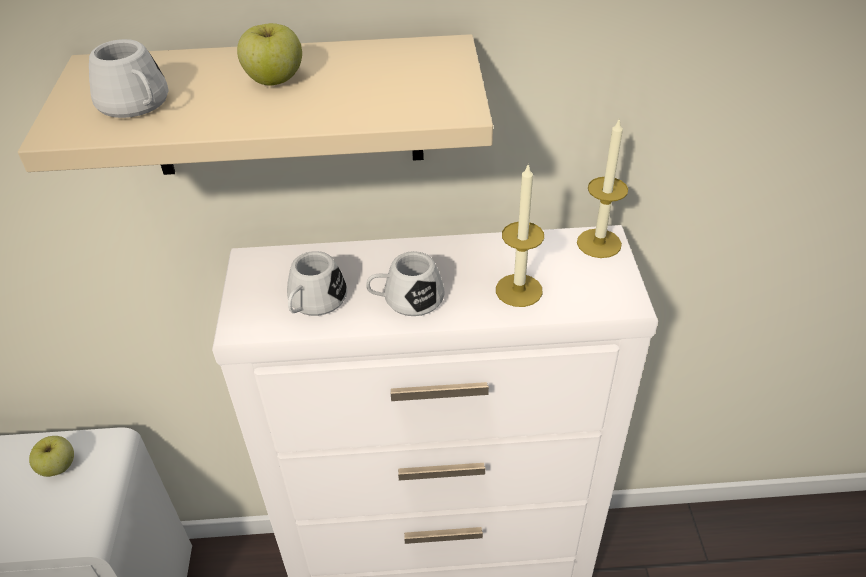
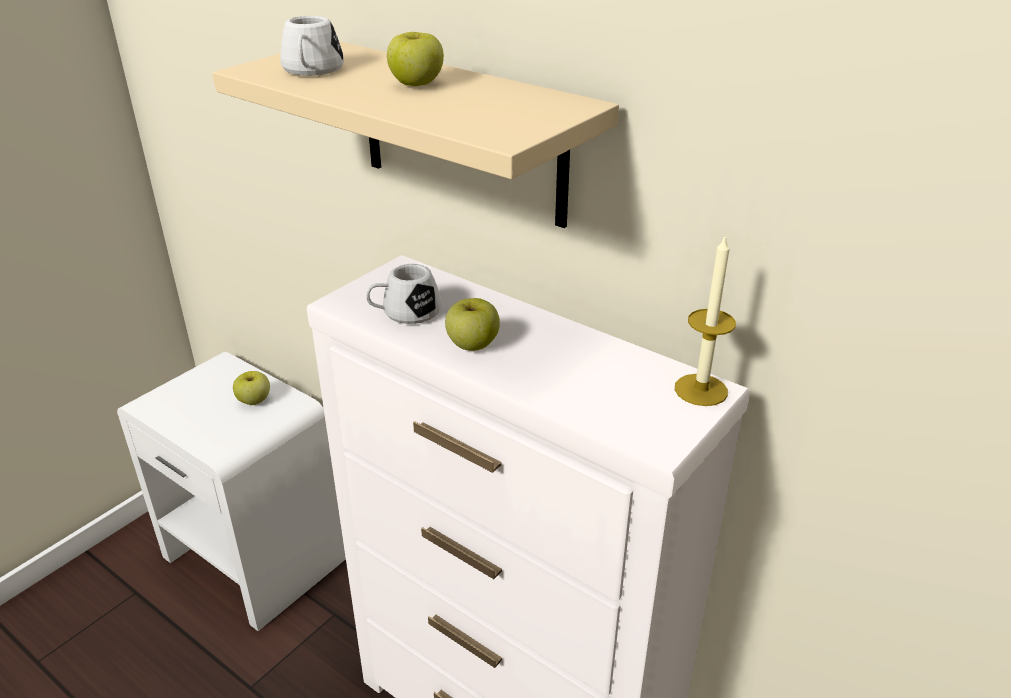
camera: 40 degrees right, 10 degrees down
(406, 299) = (472, 344): white mug -> apple
(519, 290) = (572, 385): candle -> none

